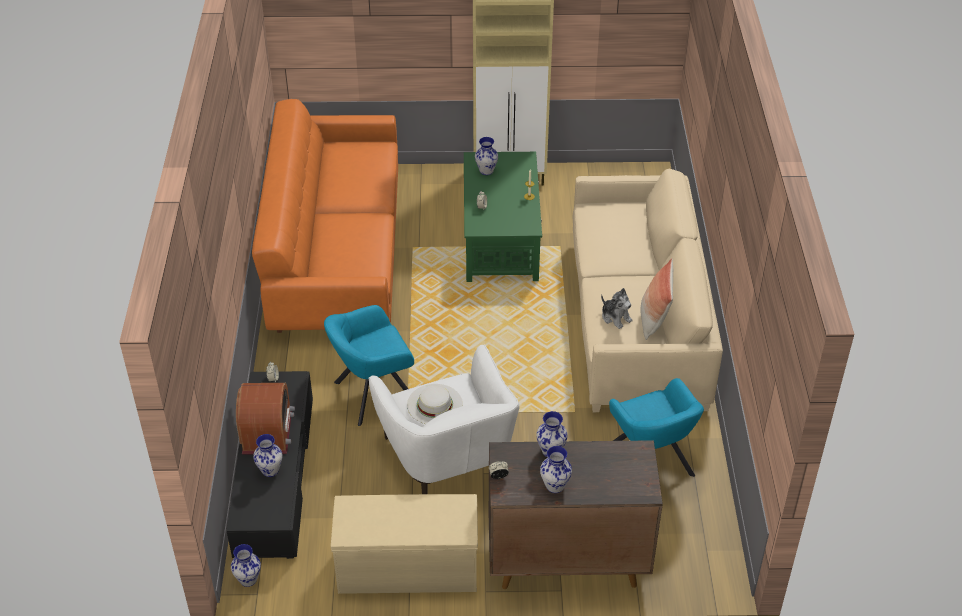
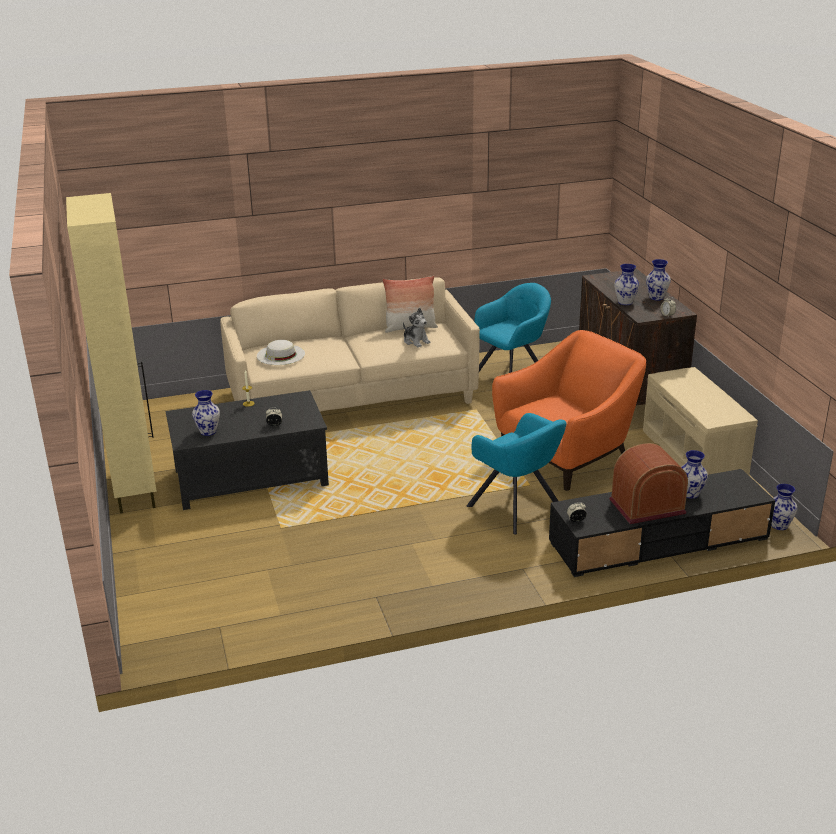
camera: 105 degrees left, 15 degrees down
(336, 253) = (308, 579): orange sofa -> none
(434, 404) = (561, 412): white hat -> white hat (280, 355)
(448, 458) = (567, 456): white armchair -> orange armchair
(501, 238) = (250, 477): green coffee table -> black coffee table
(615, 317) = (416, 341): plush toy -> plush toy turned 105 degrees clockwise

